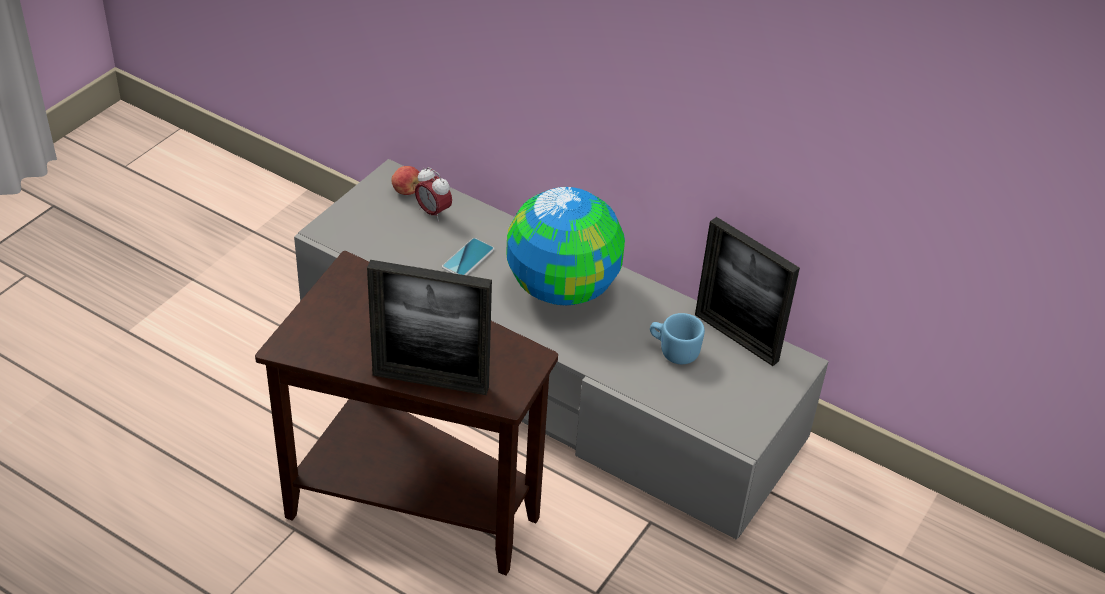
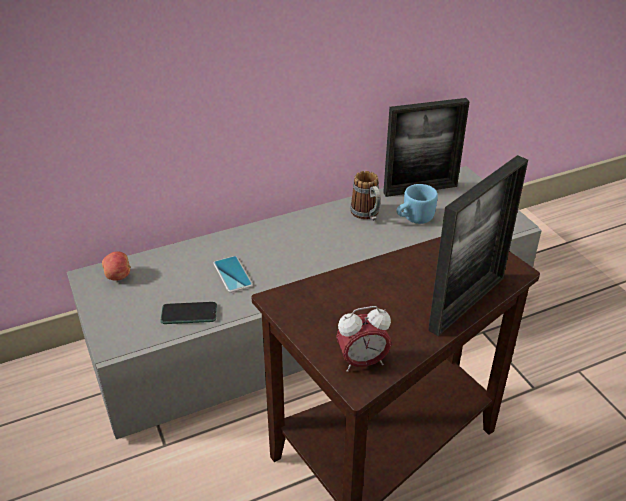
camera: 55 degrees left, 5 degrees down
(394, 256) = (189, 314): none -> phone
(433, 213) = (160, 272): alarm clock -> alarm clock (362, 362)
(563, 288) = (310, 241): globe -> none
(646, 313) = (367, 215): none -> mug

